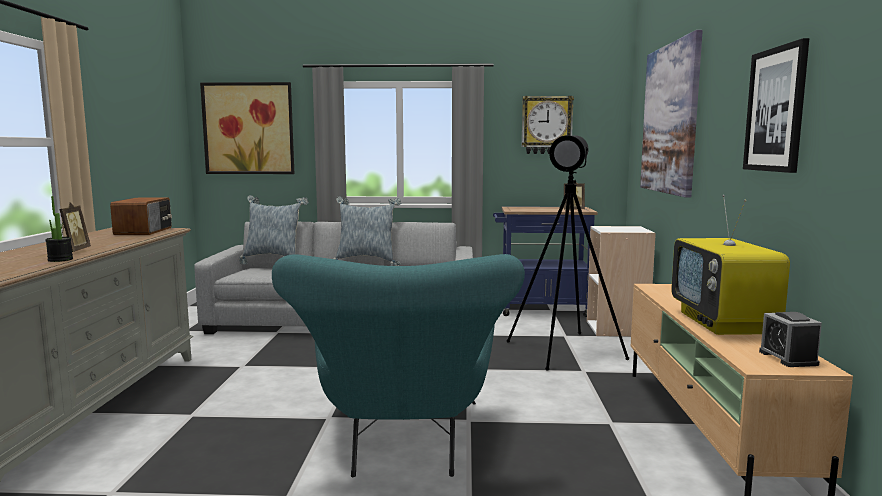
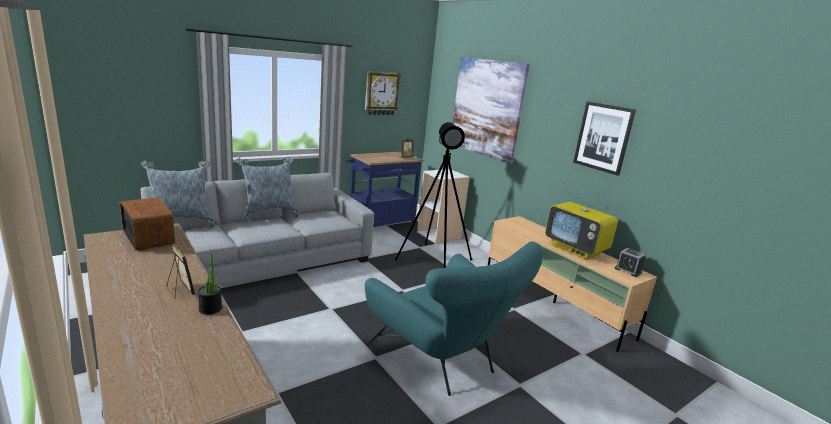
camera: 40 degrees left, 10 degrees up
(248, 128) = (118, 87): picture -> none

